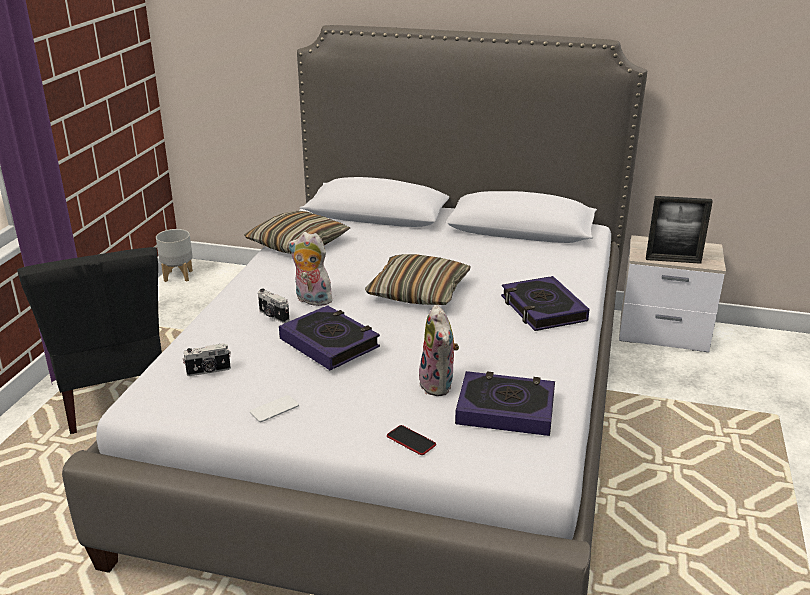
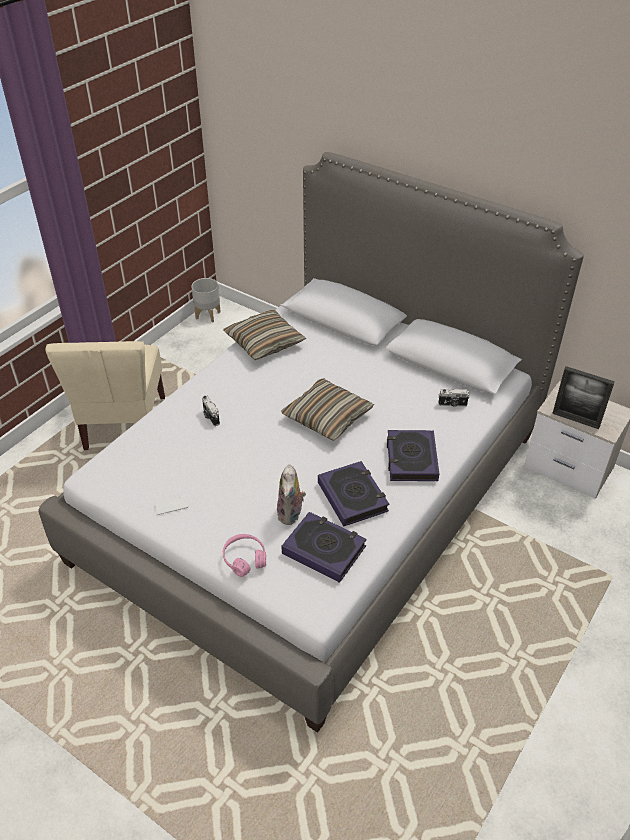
camera: 20 degrees right, 15 degrees up
(115, 396) = (123, 423): black chair -> beige chair
(208, 371) = (144, 460): camera -> camera (452, 404)
(311, 300) = (245, 407): plush toy -> none
(329, 343) = (235, 455): book -> book (353, 497)
(411, 441) = (245, 559): phone -> pink headphones

